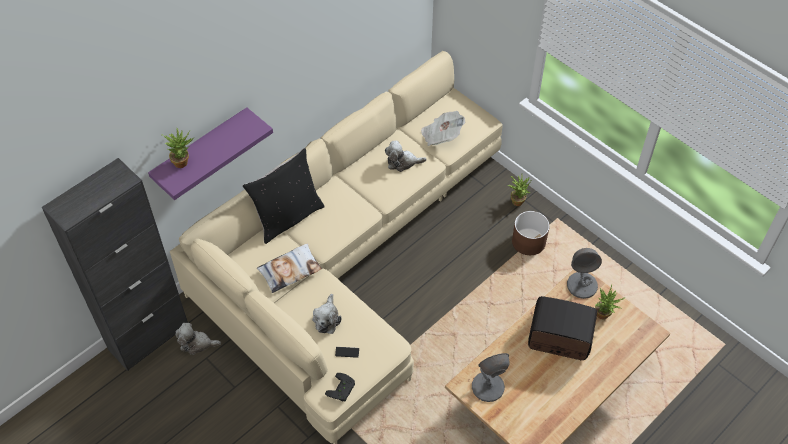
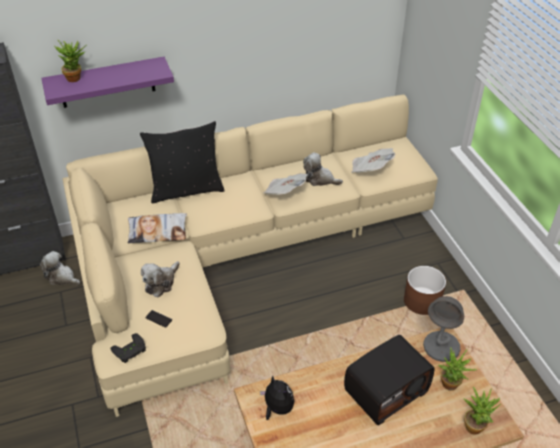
camera: 25 degrees right, 10 degrees down
(380, 188) = (285, 193): none -> newspaper
(487, 387) = (277, 408): grey table lamp -> plush toy
(517, 200) = (431, 260): potted plant -> potted plant (475, 424)
(559, 339) = (385, 390): radio -> radio turned 105 degrees clockwise

